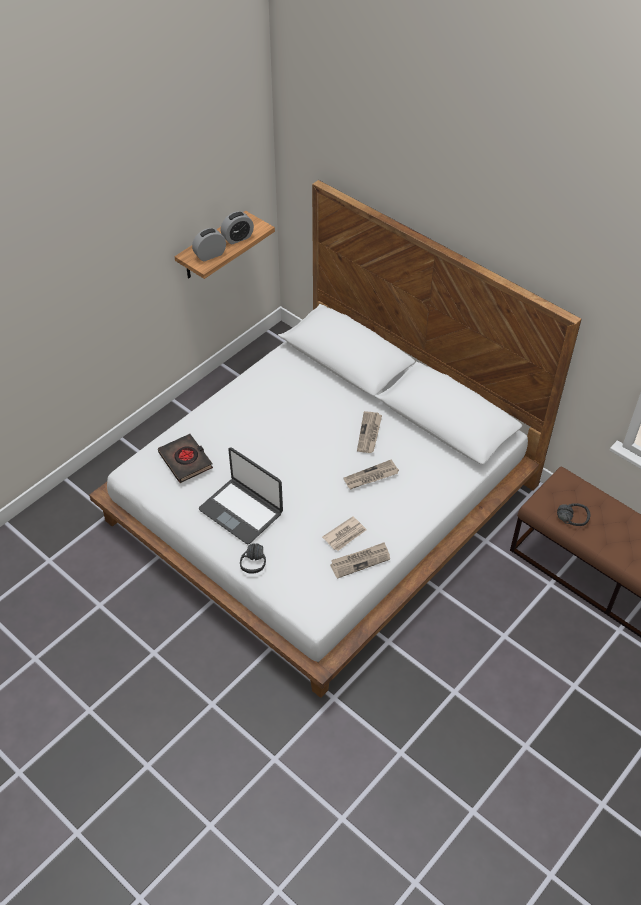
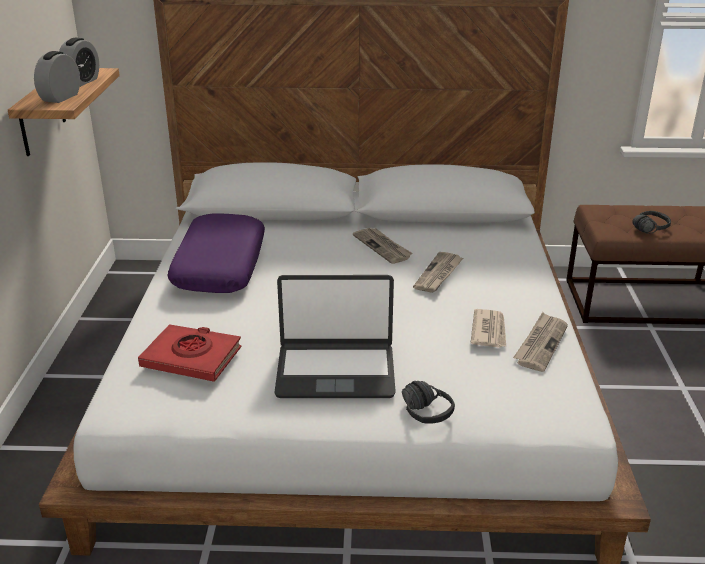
camera: 40 degrees left, 20 degrees down
(186, 460) = (192, 358): black book -> red book
(265, 396) = (219, 266): none -> purple pillow

